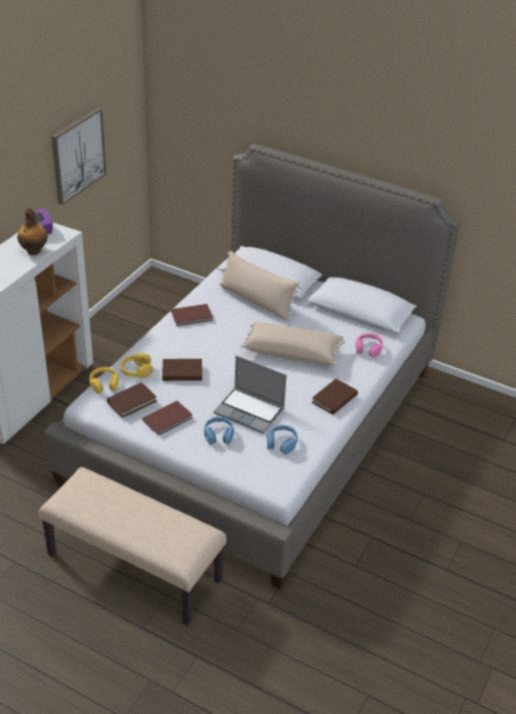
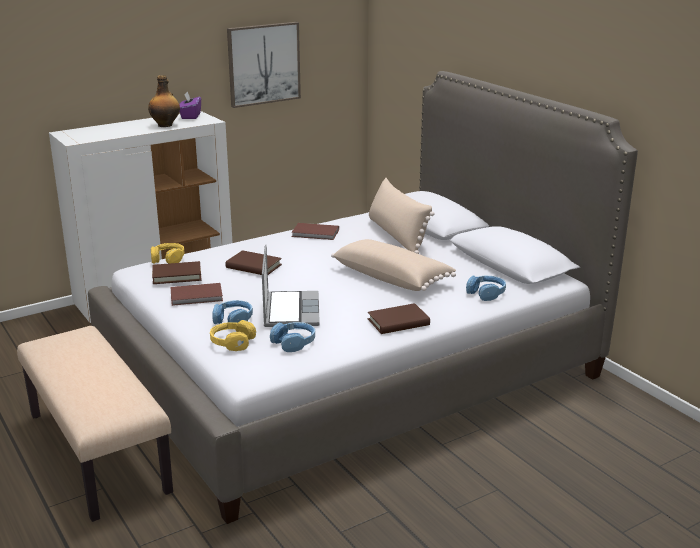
camera: 30 degrees right, 15 degrees down
(136, 371) = (210, 256): yellow headphones -> yellow headphones (232, 342)
(250, 411) = (290, 310): laptop -> laptop turned 150 degrees counterclockwise
(368, 349) = (486, 293): pink headphones -> blue headphones

